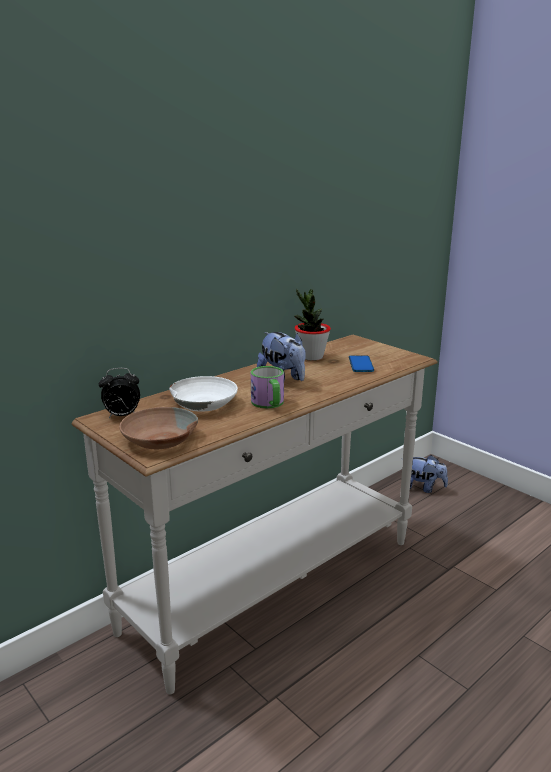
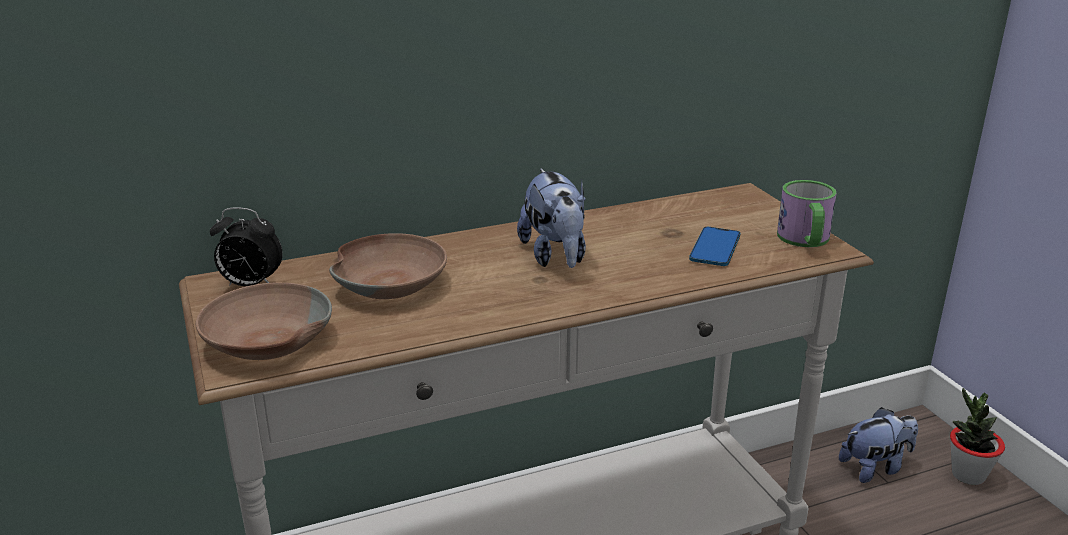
camera: 20 degrees right, 5 degrees up
(203, 403) = (391, 282): white bowl -> brown bowl
(269, 404) = (492, 303): mug -> mug (805, 240)
(311, 357) = (639, 219): potted plant -> potted plant (968, 475)
(422, 488) = (875, 468): plush toy -> plush toy turned 60 degrees counterclockwise

